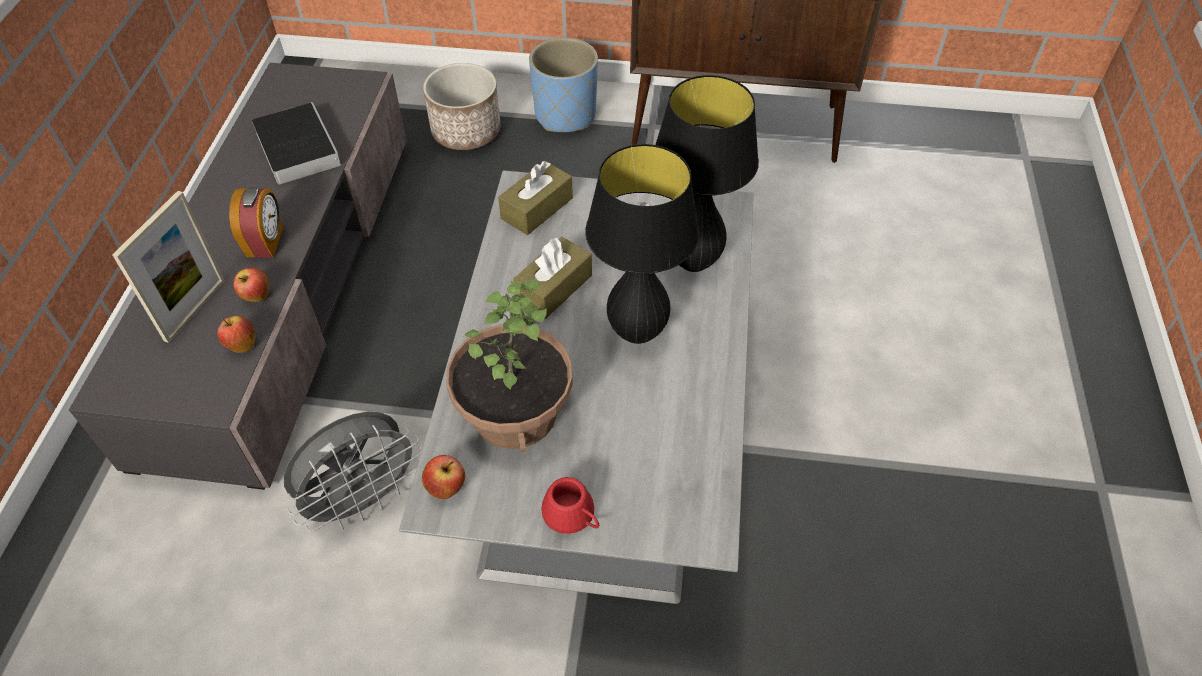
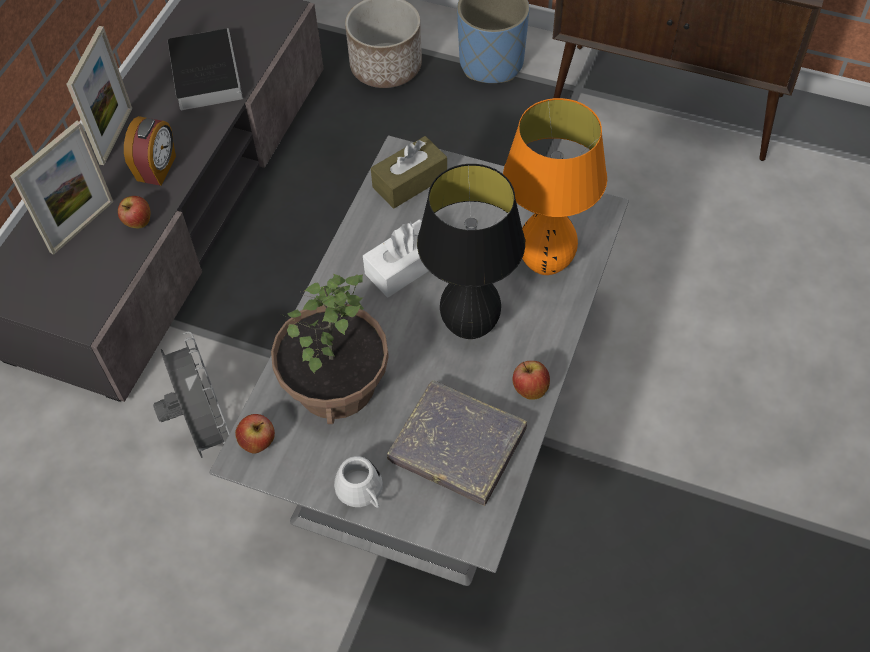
camera: 15 degrees right, 5 degrees up
(214, 218) = (116, 136): none -> picture frame
(242, 345) = (116, 268): apple -> apple (530, 389)
(364, 500) = (205, 429): grey fan -> grey fan turned 90 degrees counterclockwise
(554, 288) = (404, 267): brown tissue box -> white tissue box
(573, 516) = (362, 492): red mug -> white mug
(659, 450) = (457, 445): none -> grey book
(693, 262) = (545, 265): black table lamp -> orange table lamp

